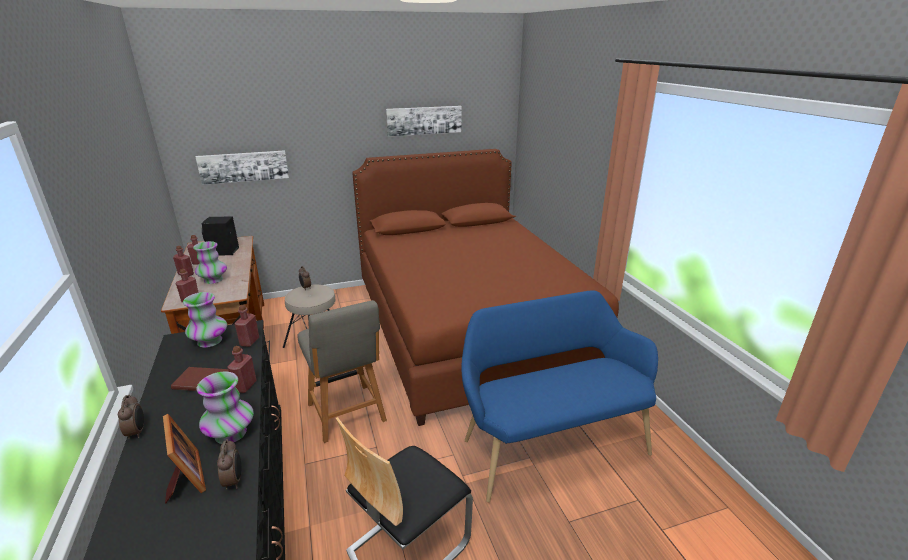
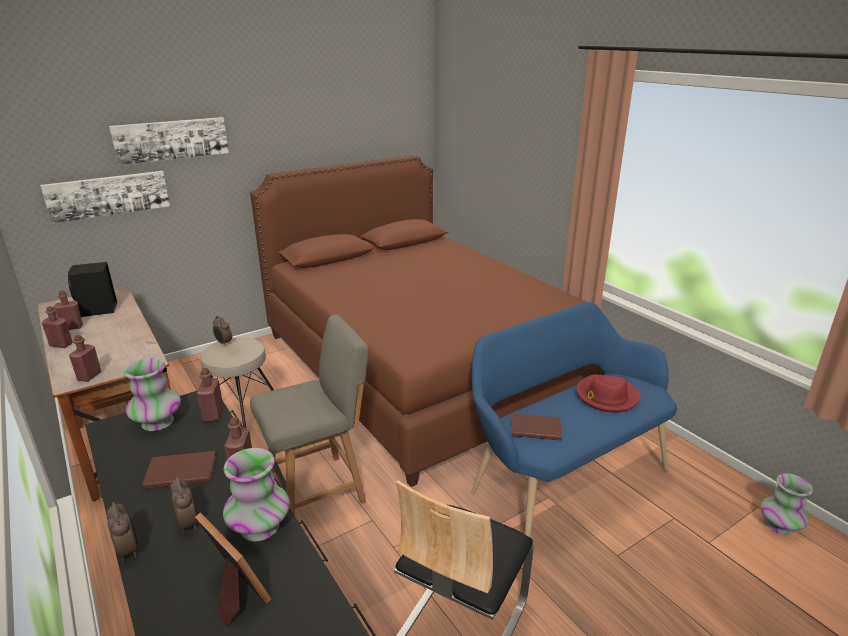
camera: 15 degrees left, 0 degrees up
(213, 280) = (107, 347): vase -> vase (779, 525)
(234, 481) = (300, 580): alarm clock -> alarm clock (189, 523)
(347, 414) = (319, 489): grey chair -> grey chair turned 75 degrees counterclockwise
(424, 120) = (331, 125): picture -> picture (171, 139)
(511, 395) = (535, 428): none -> brown book
(590, 377) = (606, 396): none -> red hat

